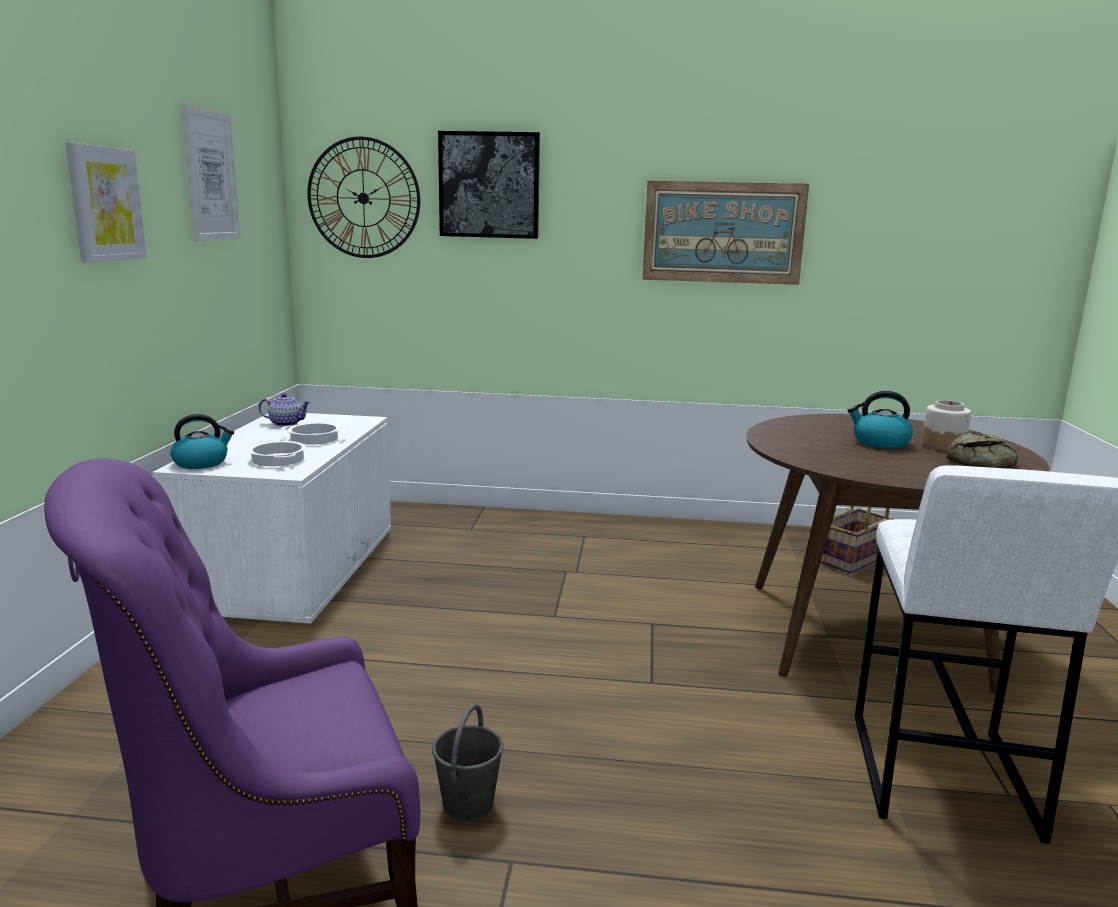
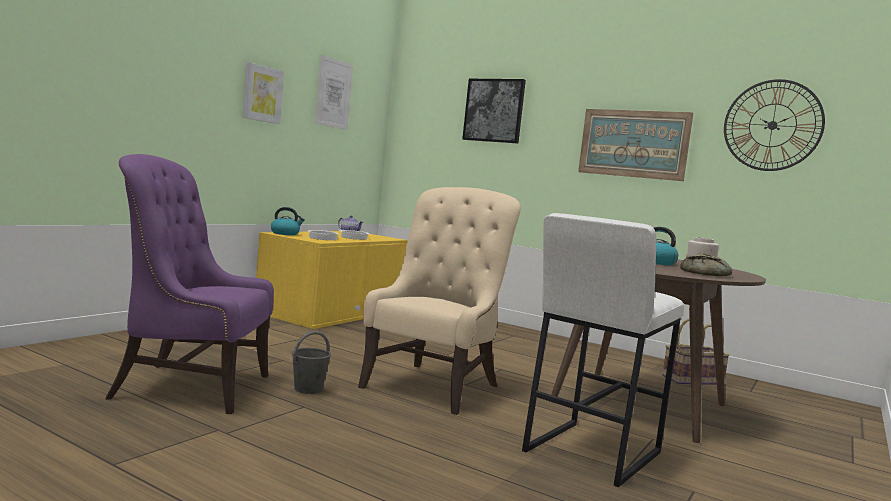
camera: 25 degrees right, 10 degrees down
(294, 565) = (332, 312): white cabinet -> yellow cabinet
(363, 198) = (426, 117): wall clock -> wall clock (772, 125)
(621, 707) = (433, 386): none -> beige chair

